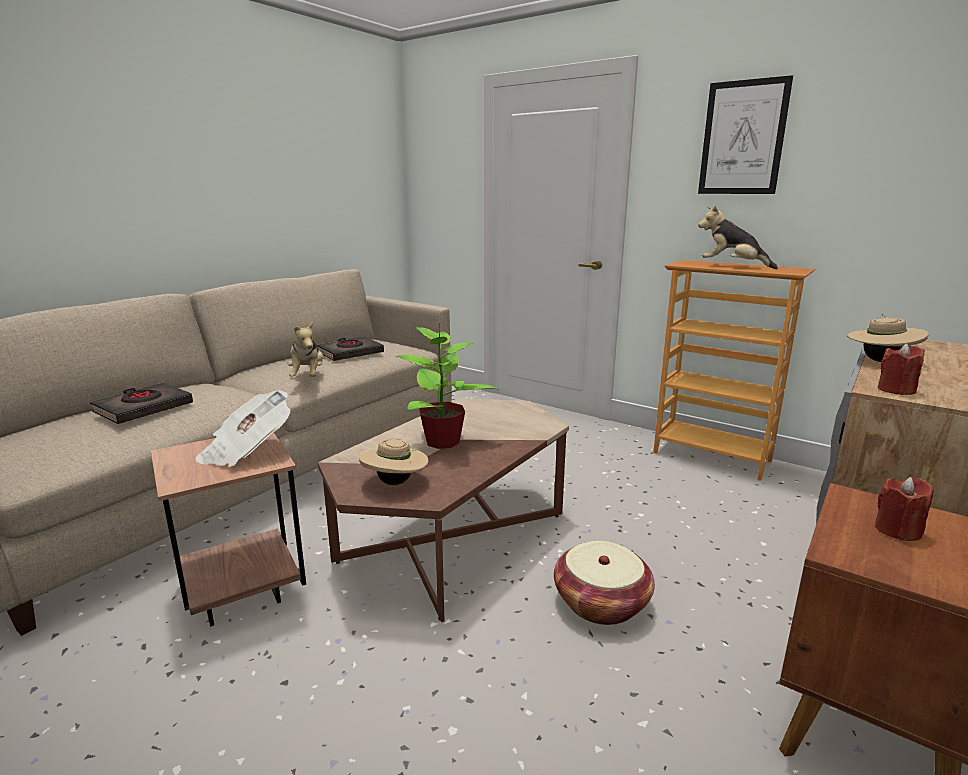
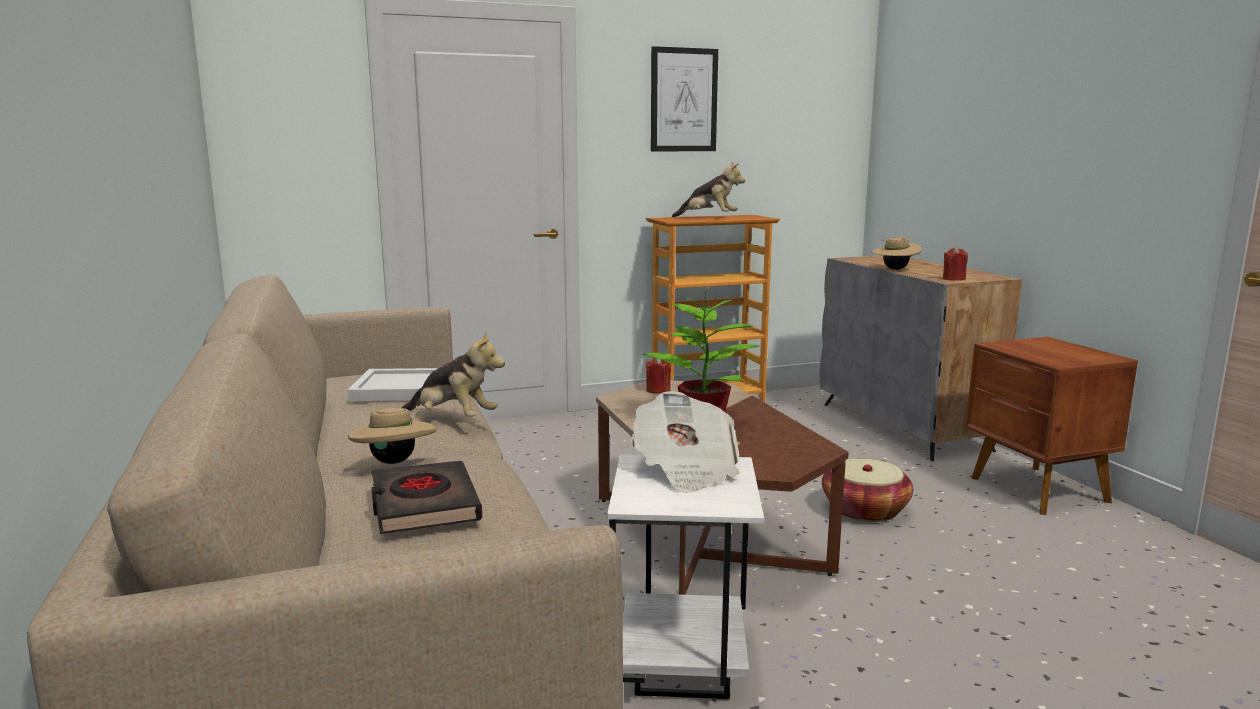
camera: 55 degrees left, 5 degrees down
(242, 595) = (684, 669): brown side table -> white side table
(350, 353) = (397, 389): black book -> white tray
(395, 483) = (775, 454): beige hat -> beige hat (395, 462)
(732, 266) = (708, 218): plush toy -> plush toy turned 135 degrees counterclockwise
(897, 530) = (1041, 349): red candle -> red candle (658, 390)

